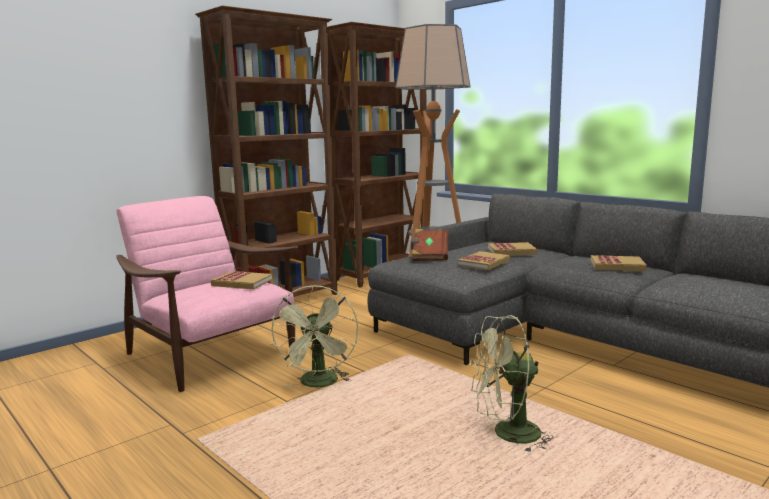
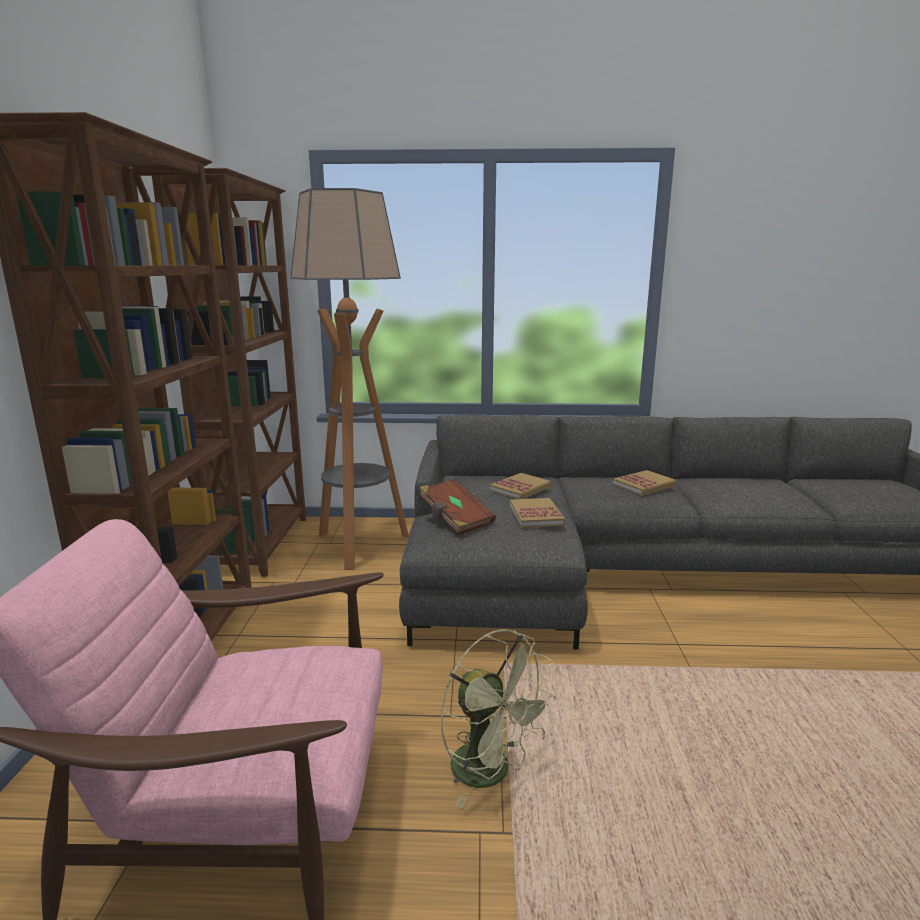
camera: 45 degrees left, 5 degrees up
(242, 283) = (303, 669): book -> none
(507, 435) = (757, 725): green fan -> none

